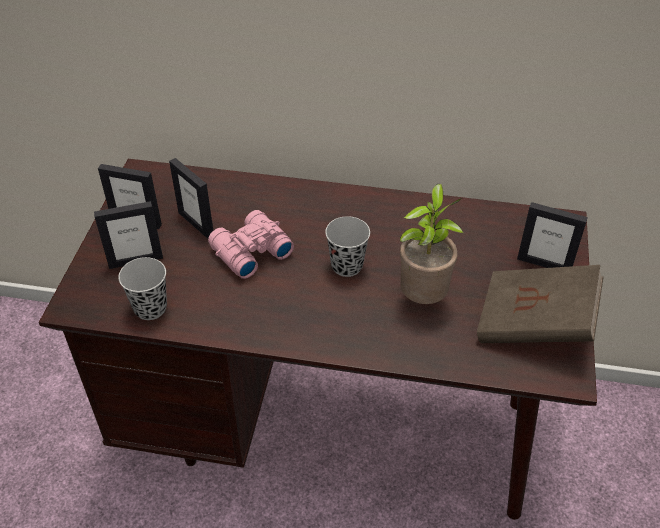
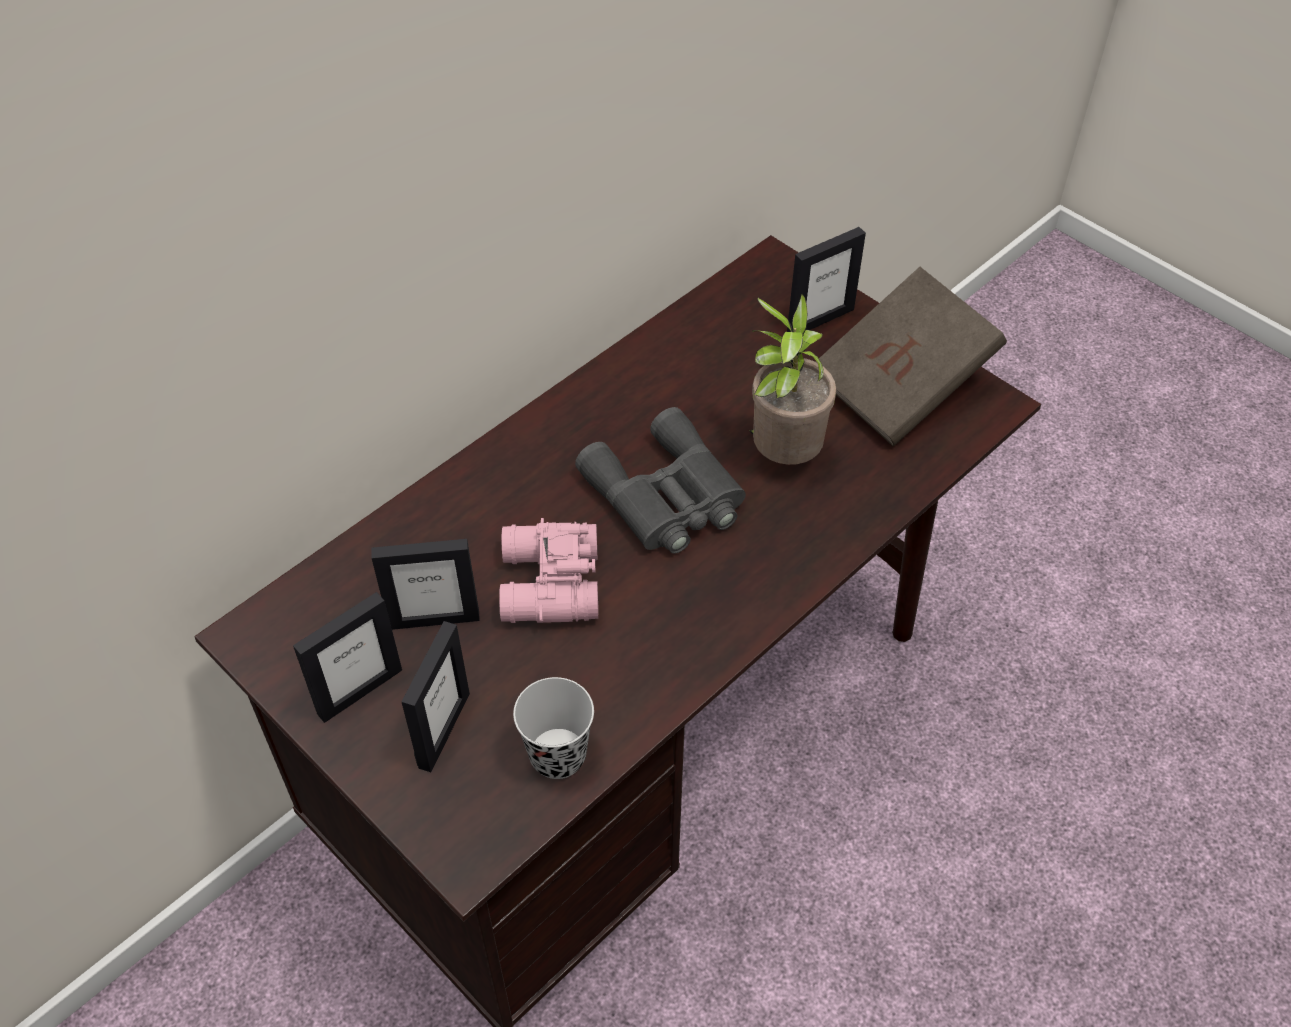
camera: 55 degrees left, 5 degrees up
(347, 266) = (666, 498): black cup -> grey binoculars

